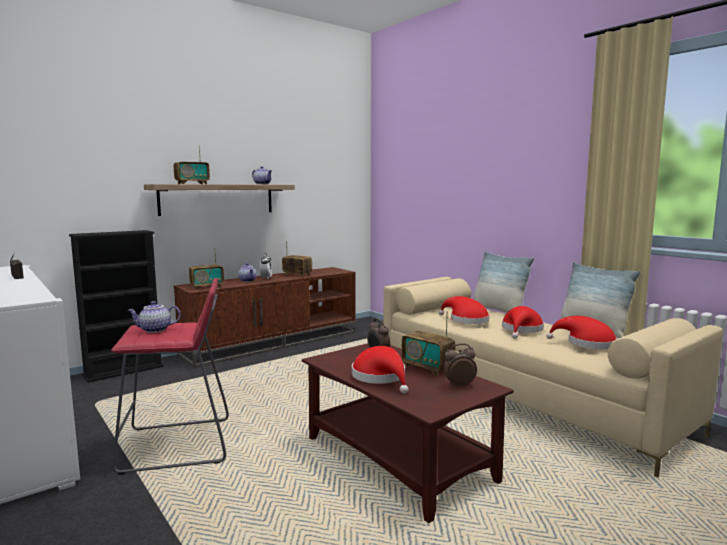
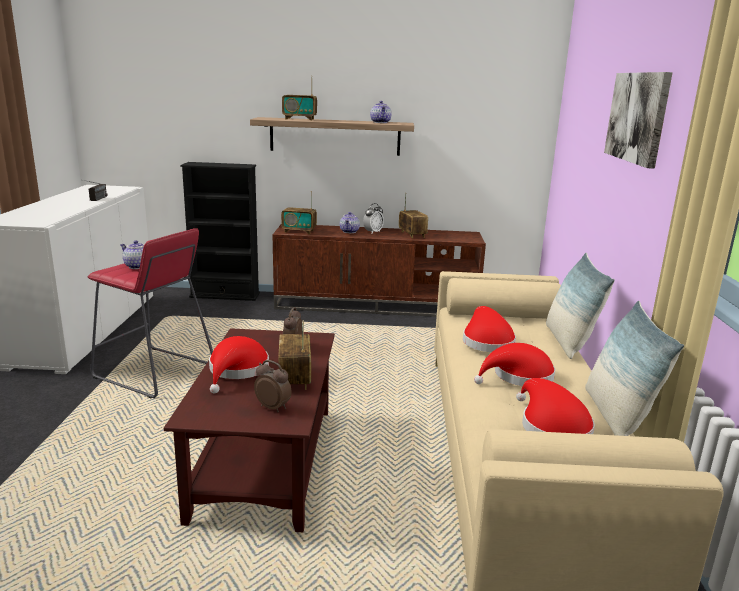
camera: 40 degrees right, 10 degrees up
(496, 162) = (637, 117): none -> picture

